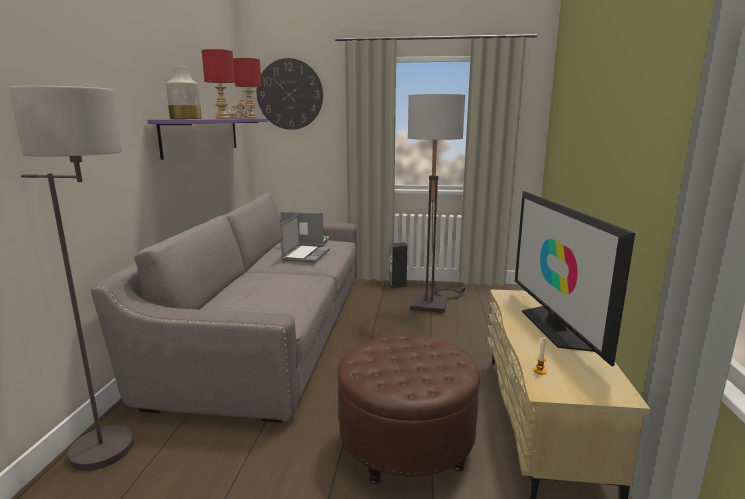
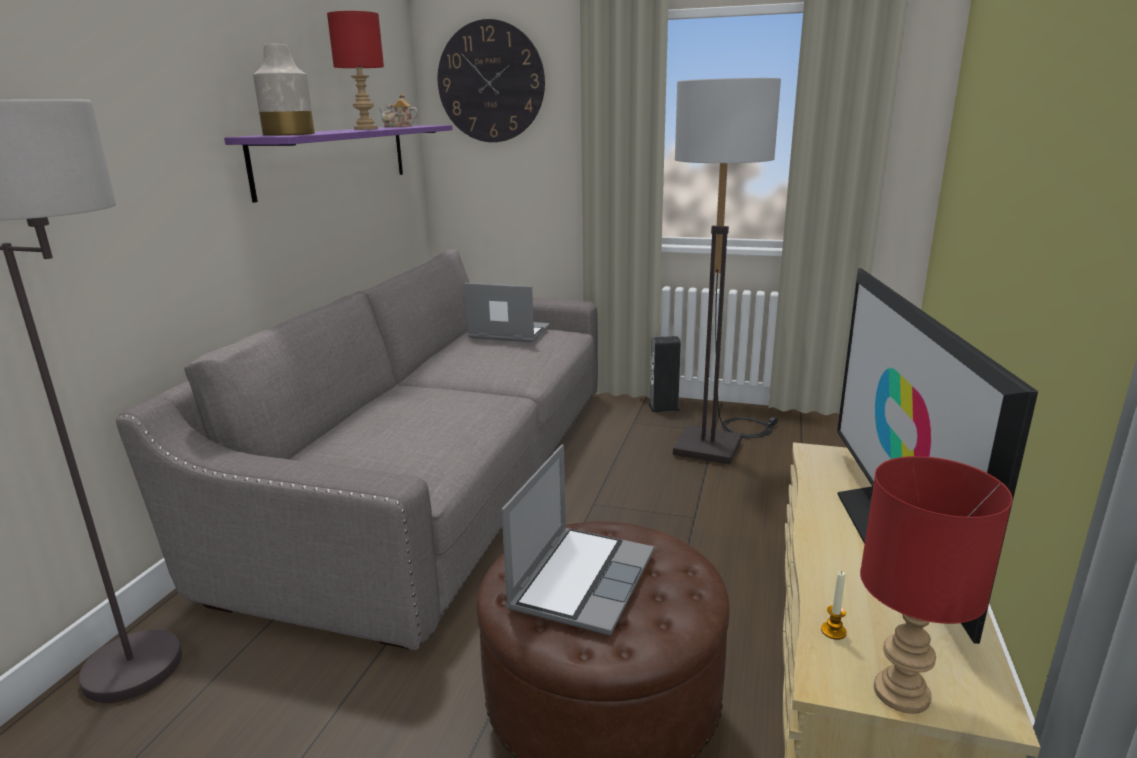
camera: 10 degrees right, 5 degrees up
(251, 118) = (422, 125): red table lamp -> red table lamp (904, 694)
(306, 255) = (500, 357): laptop -> laptop (582, 579)

